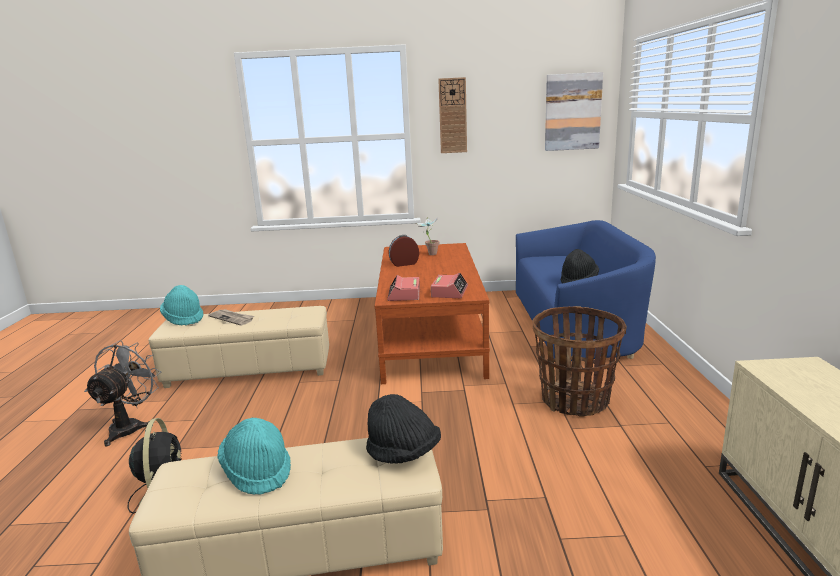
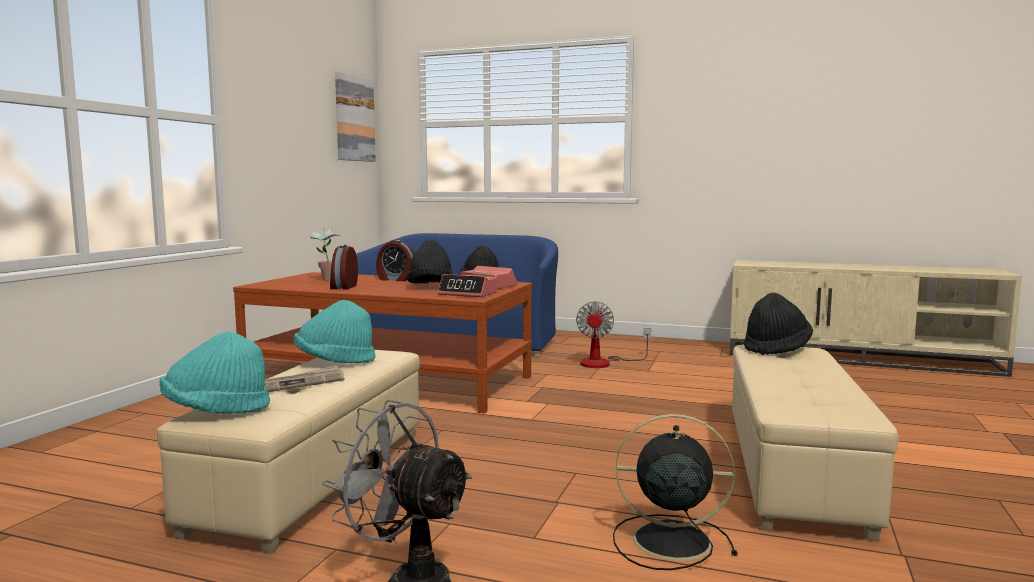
camera: 70 degrees left, 10 degrees down
(257, 471) = (797, 384): turquoise hat -> turquoise hat (335, 362)
(425, 280) = (430, 287): none -> black hat
(452, 116) = (262, 102): wall clock -> none
(453, 265) = (395, 279): none -> alarm clock
(574, 400) = (604, 363): basket -> fan

